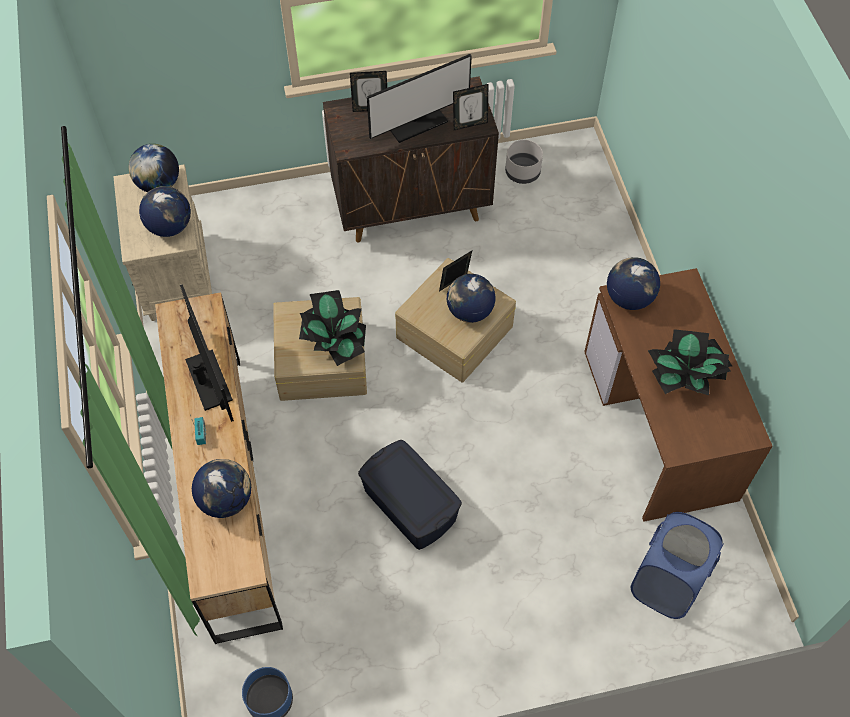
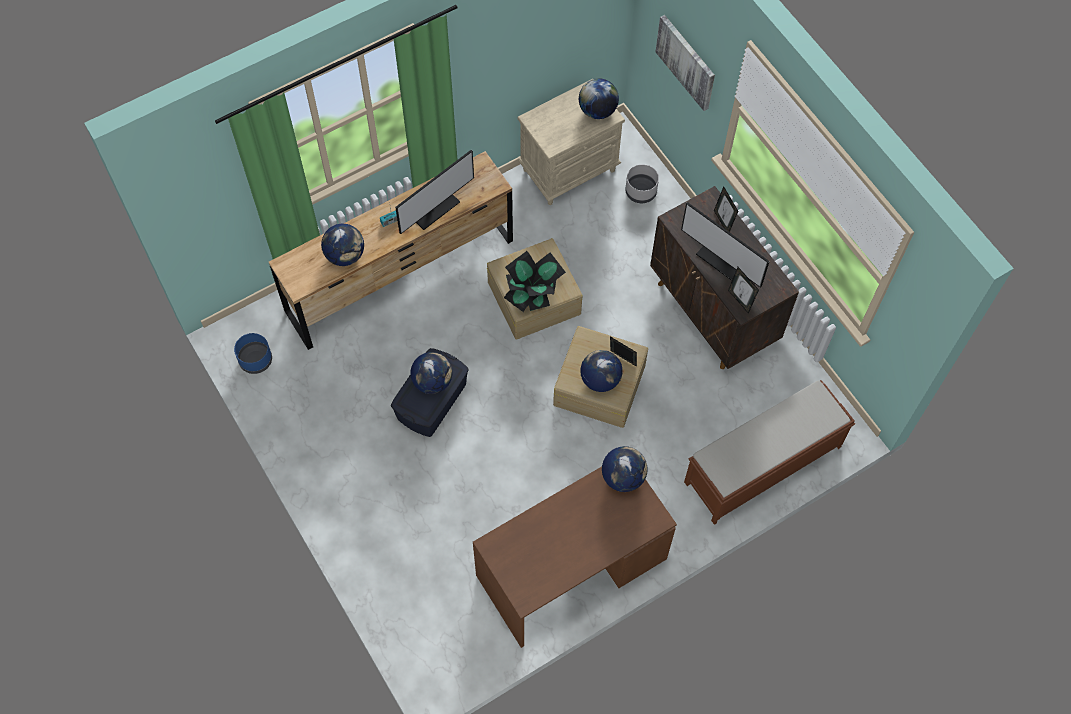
camera: 70 degrees right, 5 degrees up
(169, 226) = (561, 133): globe -> globe (432, 381)
(191, 38) = (686, 62): none -> picture
(522, 172) = (791, 389): grey planter -> grey planter (640, 192)
(595, 223) = (761, 465): none -> brown bench
(666, 584) = (428, 605): blue laundry basket -> none
(685, 377) = (561, 538): potted plant -> none

